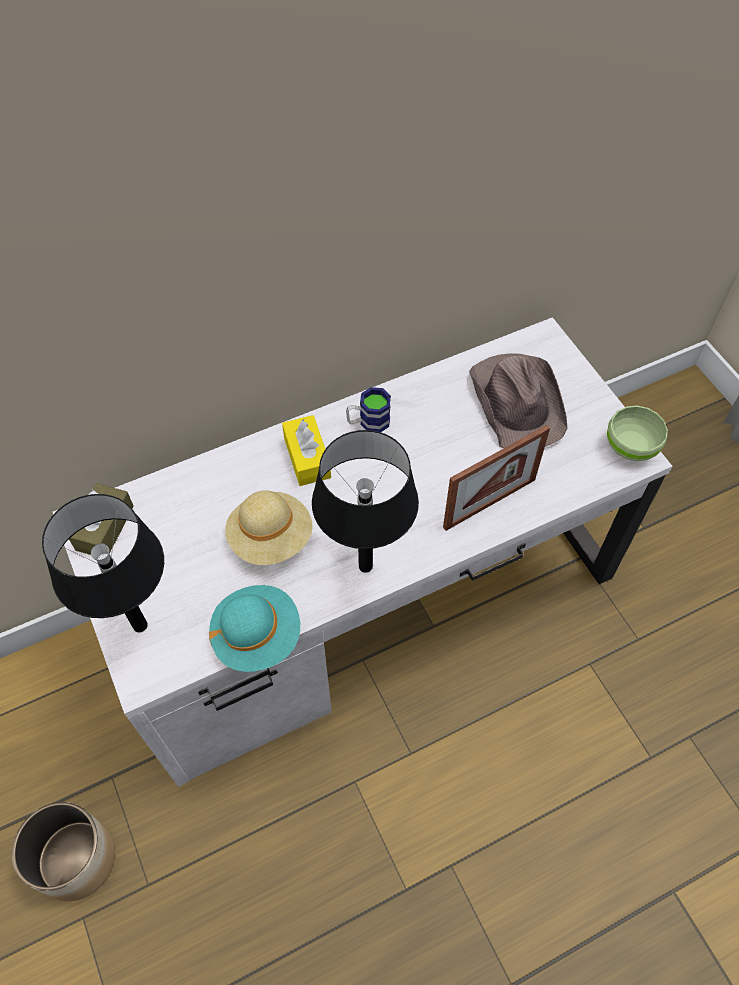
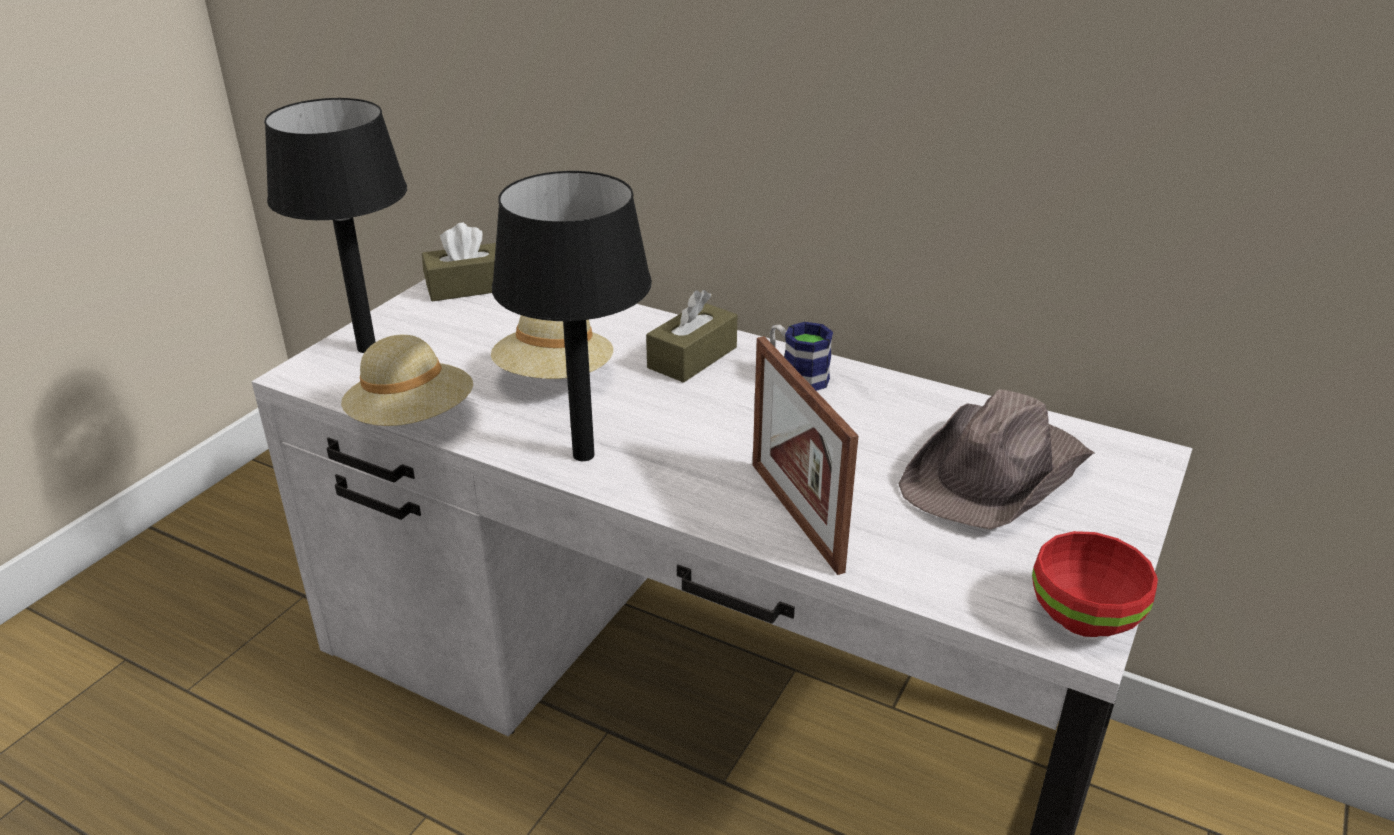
camera: 55 degrees right, 25 degrees down
(75, 858) = (193, 618): planter -> none
(257, 636) = (412, 420): turquoise hat -> beige hat
(307, 458) = (692, 357): yellow tissue box -> brown tissue box
(489, 503) = (795, 515): picture frame -> picture frame turned 45 degrees clockwise
(631, 448) = (1083, 618): green bowl -> red bowl

